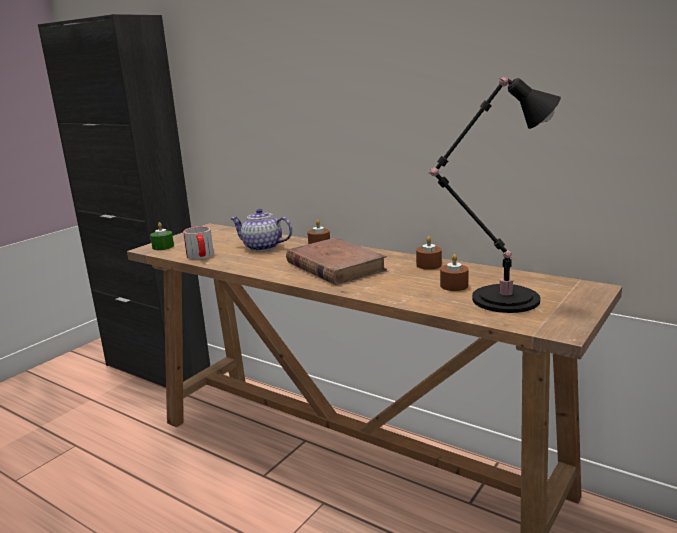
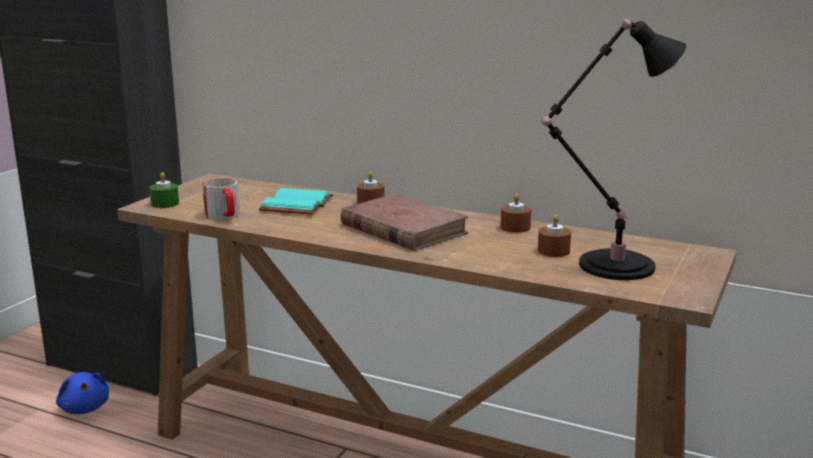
camera: 10 degrees left, 0 degrees up
(122, 399) = (85, 408): none -> blue plush toy
(262, 247) = (298, 205): teapot -> turquoise book

